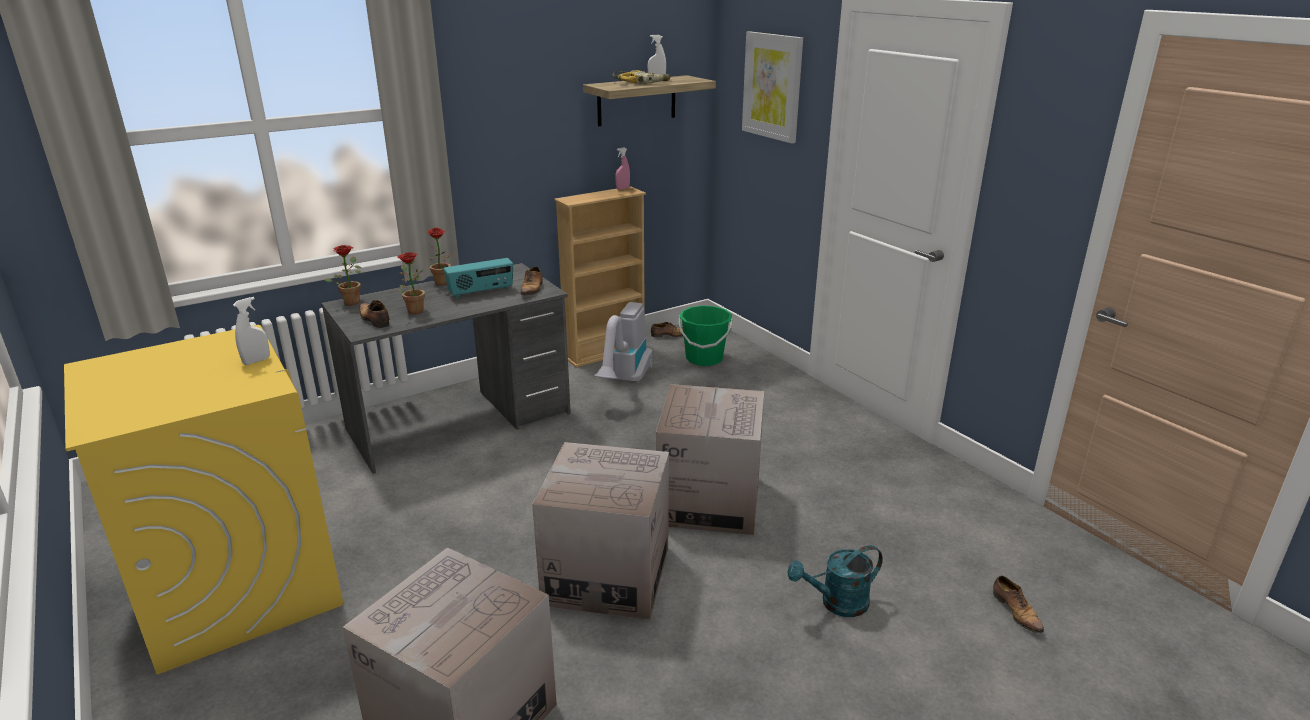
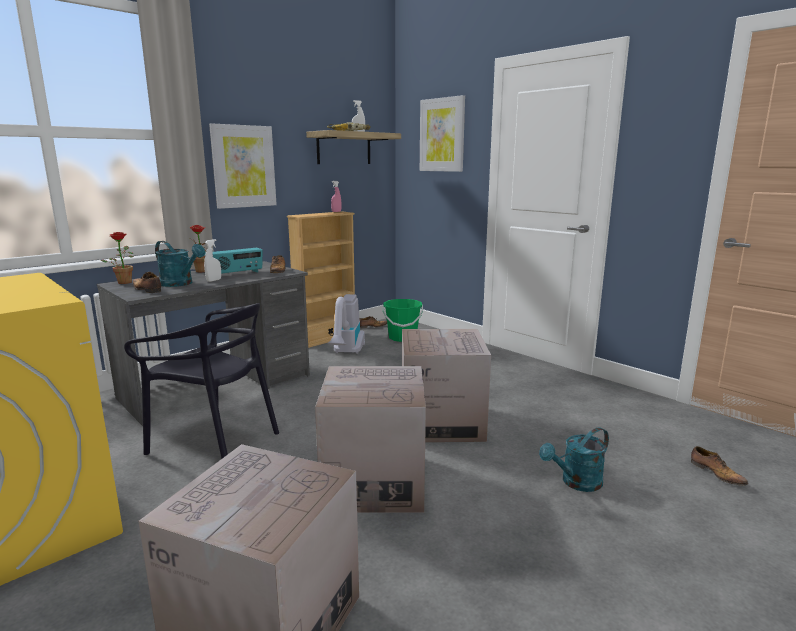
camera: 10 degrees left, 10 degrees down
(256, 361) = (39, 288): white spray bottle -> white spray bottle (214, 280)
(413, 310) = (180, 284): potted plant -> turquoise watering can
(447, 500) = (215, 441): none -> black chair
(497, 140) = (243, 166): none -> picture

